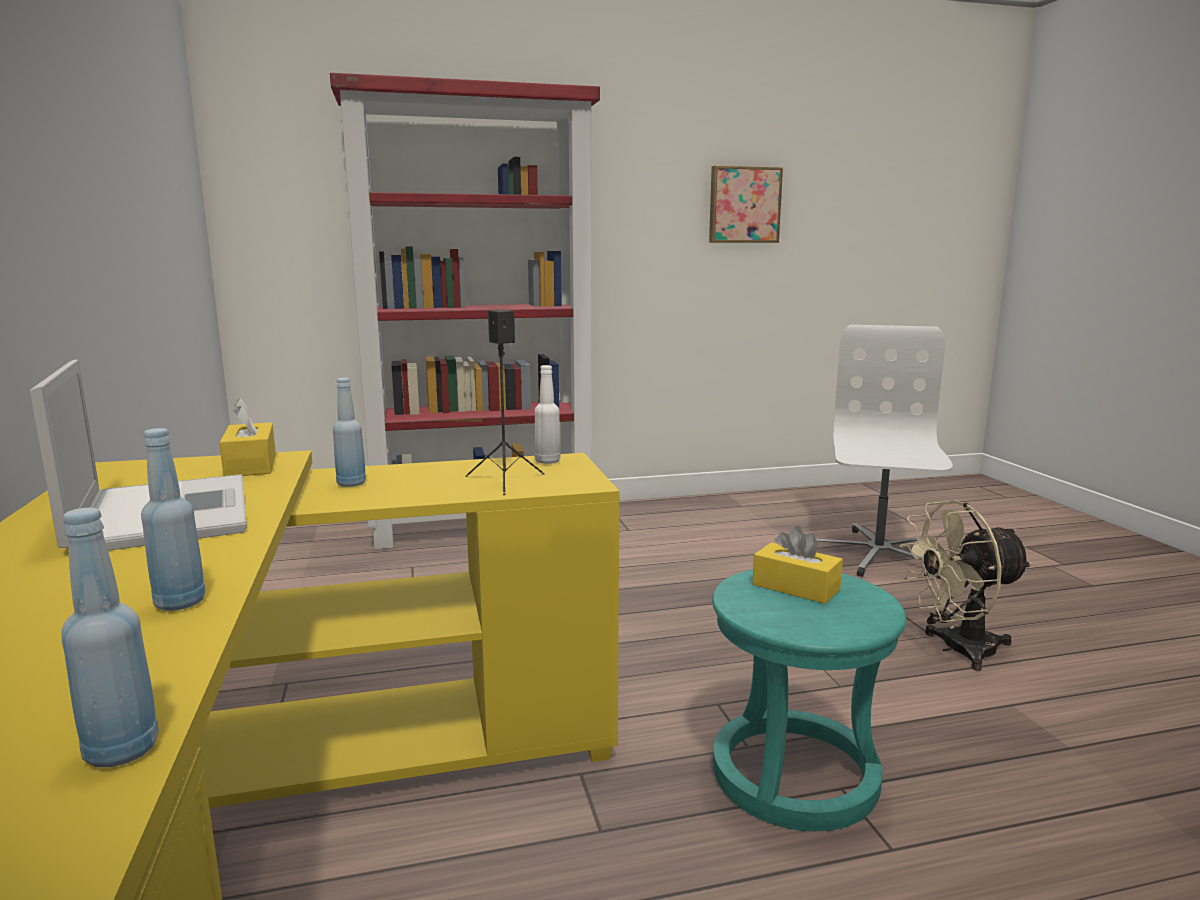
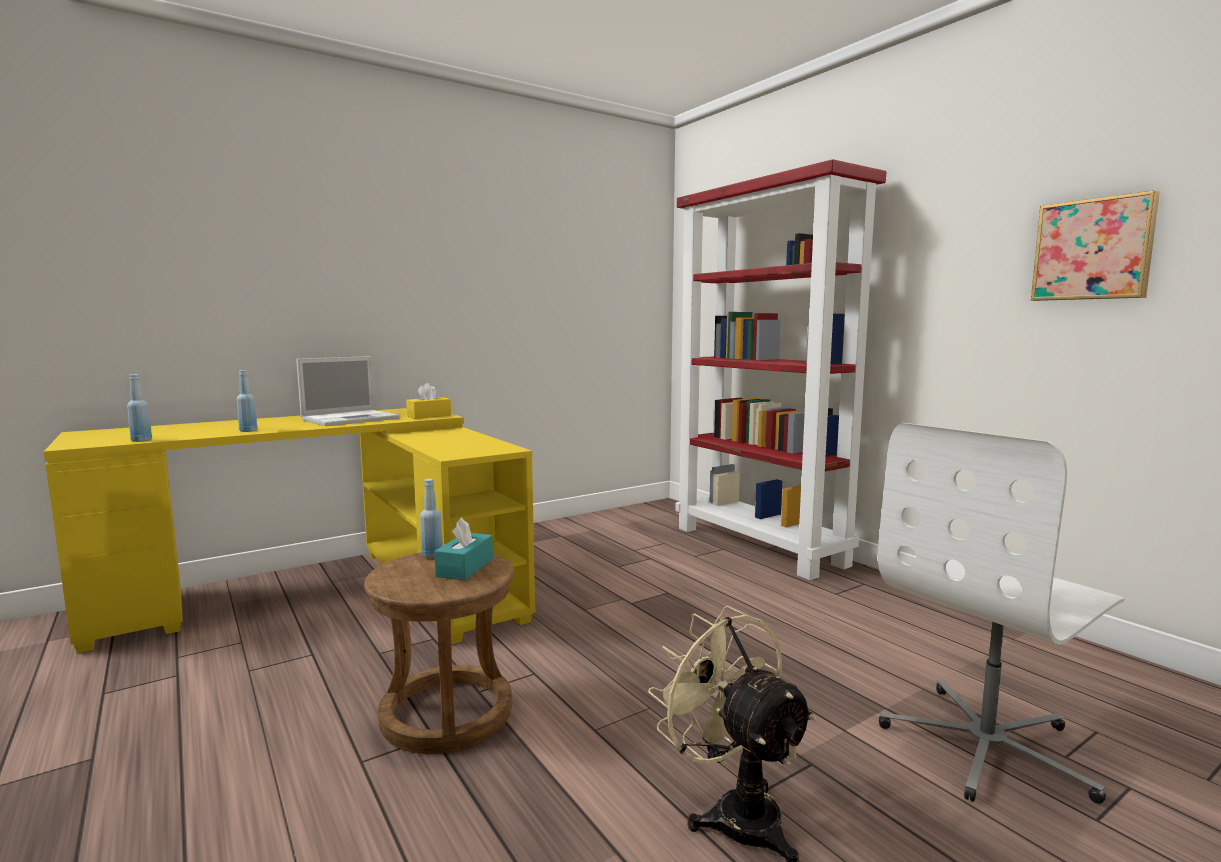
camera: 70 degrees right, 5 degrees down
(351, 484) = (437, 433): blue bottle -> blue bottle (432, 555)
(505, 481) = (450, 446): black speaker -> none
(547, 461) = (501, 447): white bottle -> none
(795, 774) = (446, 714): turquoise stool -> brown stool
(796, 587) = (465, 568): yellow tissue box -> turquoise tissue box
(877, 554) = (988, 746): white office chair -> white office chair turned 150 degrees clockwise

